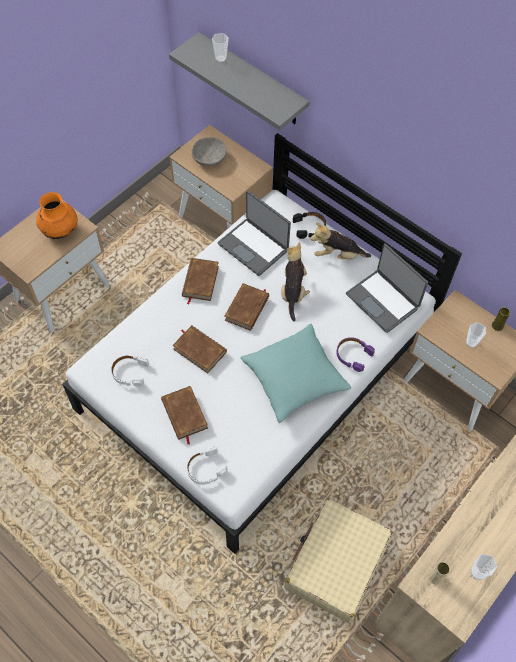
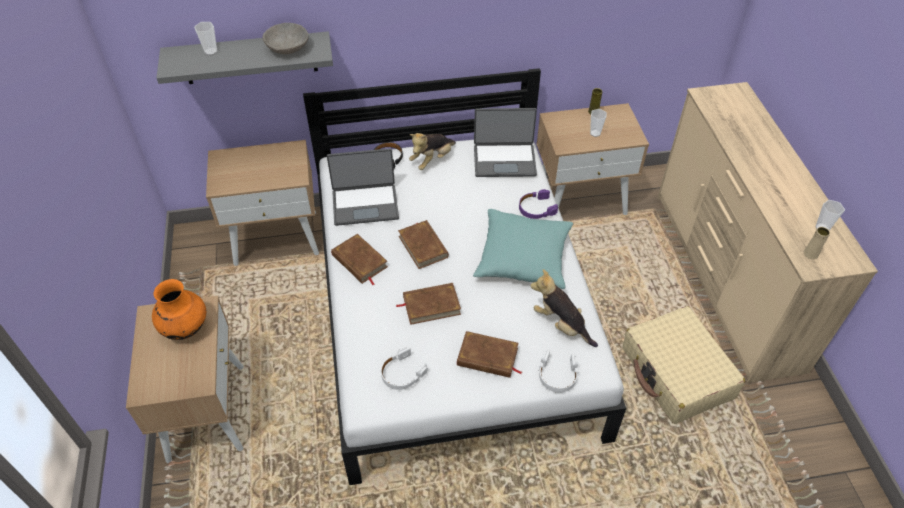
camera: 50 degrees left, 10 degrees down
(209, 158) = (243, 171): grey bowl -> grey bowl (287, 48)
(293, 292) = (439, 207): plush toy -> plush toy (561, 324)

